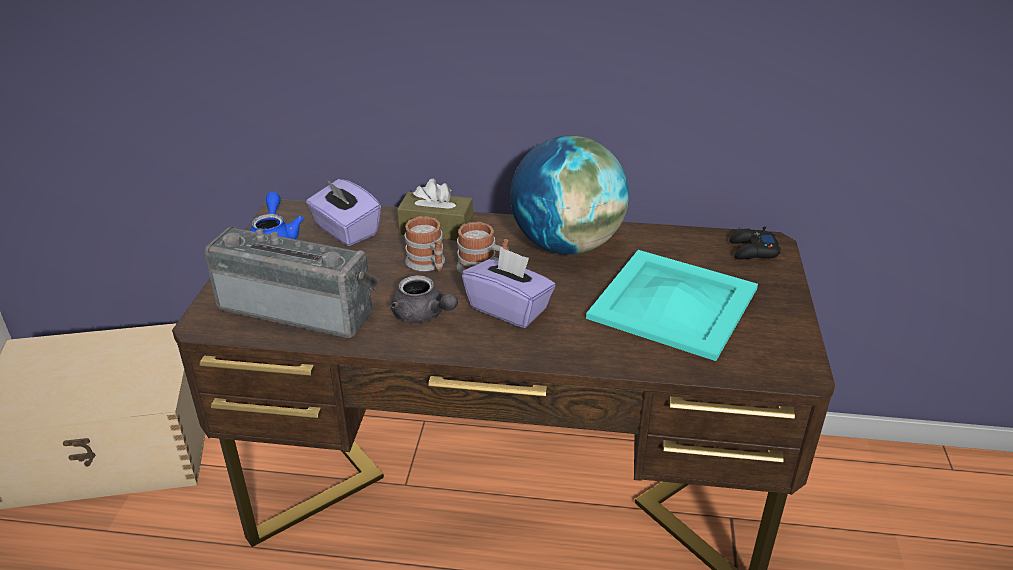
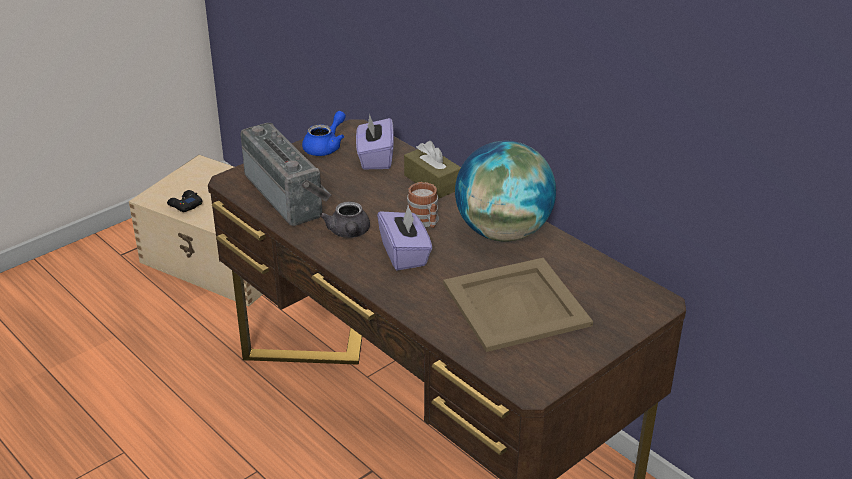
camera: 40 degrees right, 0 degrees up
(428, 264) = (395, 203): mug -> none
(674, 304) = (515, 305): turquoise tray -> beige tray
(753, 251) = (635, 300): black game controller -> black game controller (185, 205)

